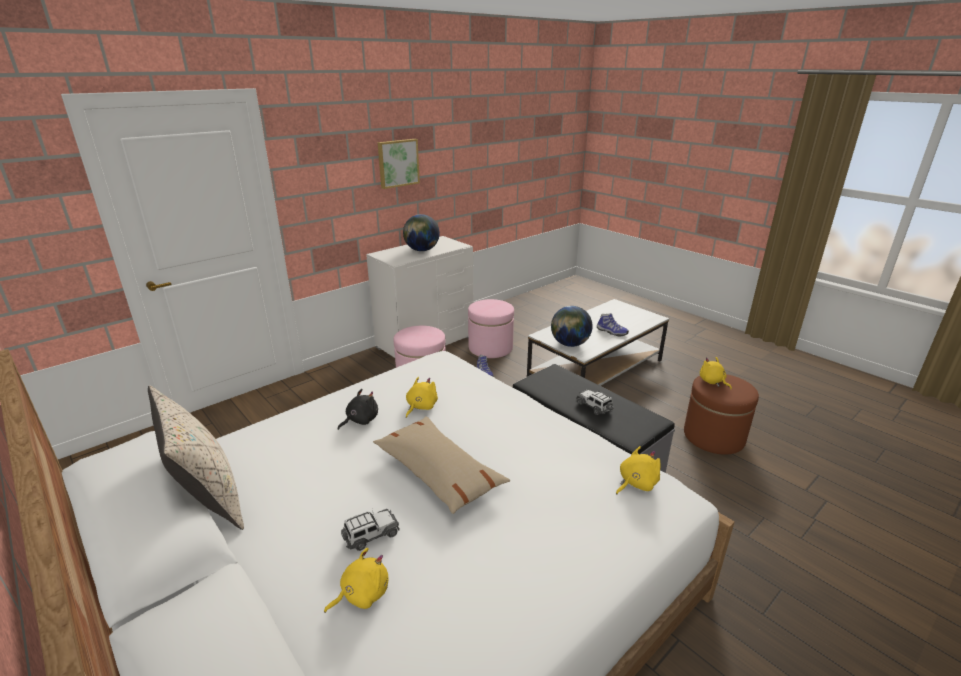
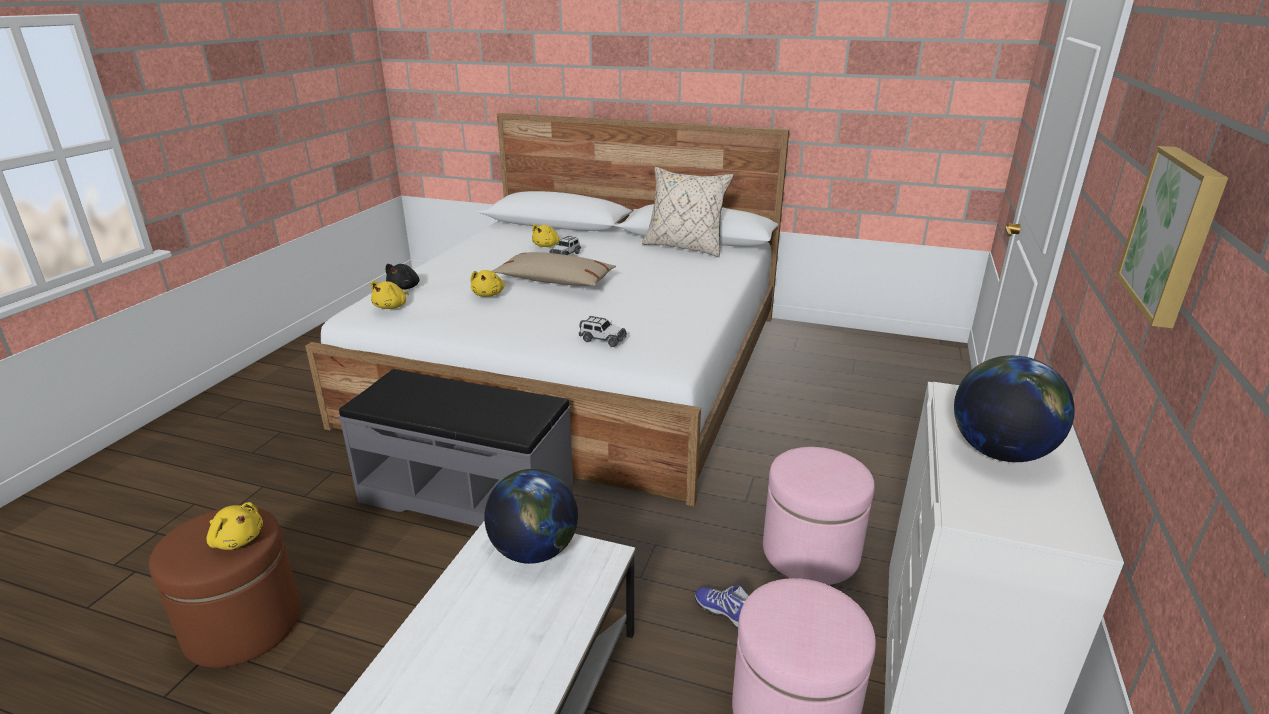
camera: 150 degrees right, 0 degrees up
(360, 420) = (660, 292): black plush toy -> black plush toy (405, 287)
(420, 407) = (623, 311): yellow plush toy -> yellow plush toy (488, 294)
(594, 406) = (446, 397): toy car -> toy car (602, 340)
(611, 332) = (449, 633): shoe -> none

